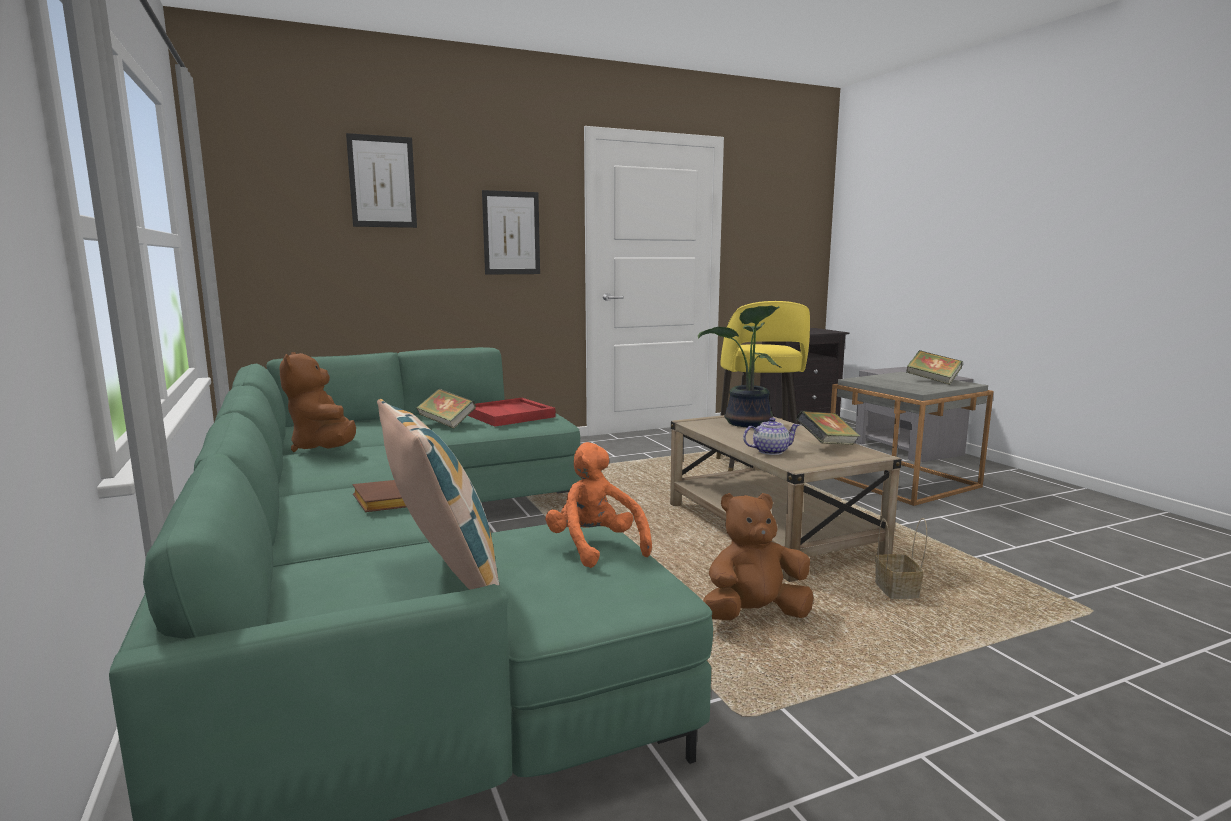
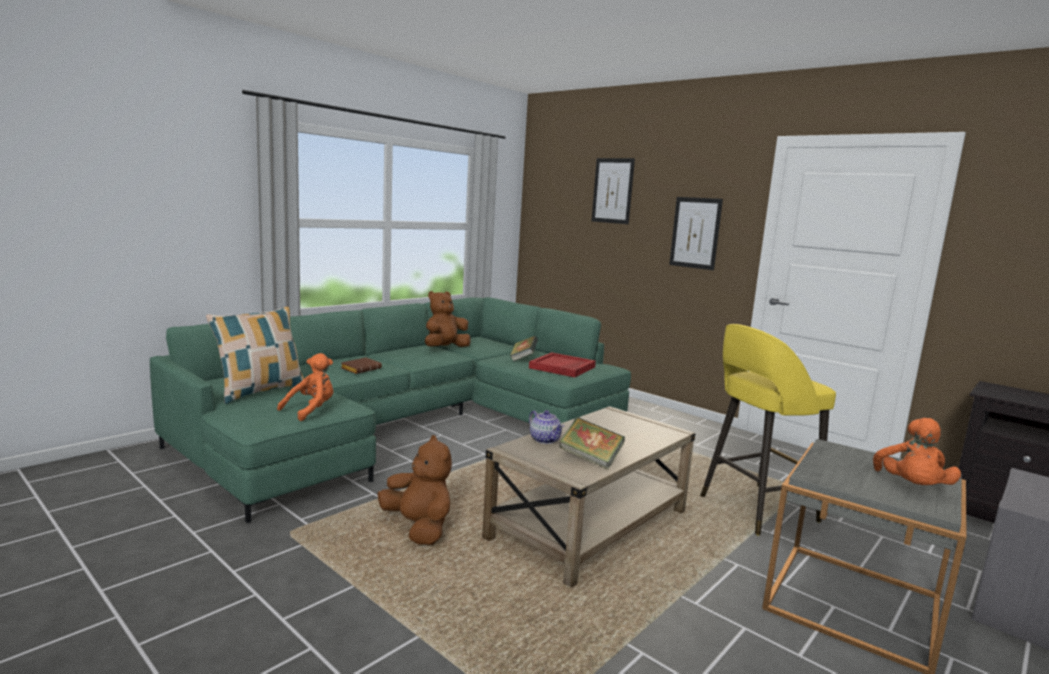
camera: 65 degrees right, 0 degrees up
(746, 423) = (634, 429): potted plant -> none
(898, 592) = (500, 591): basket -> none
(933, 381) = (911, 487): book -> orange plush toy

